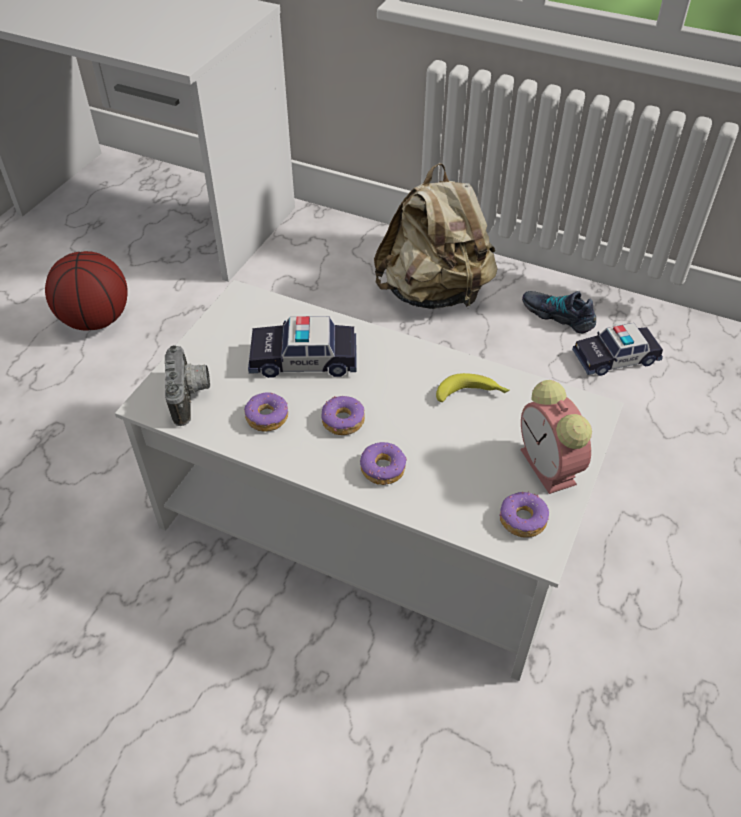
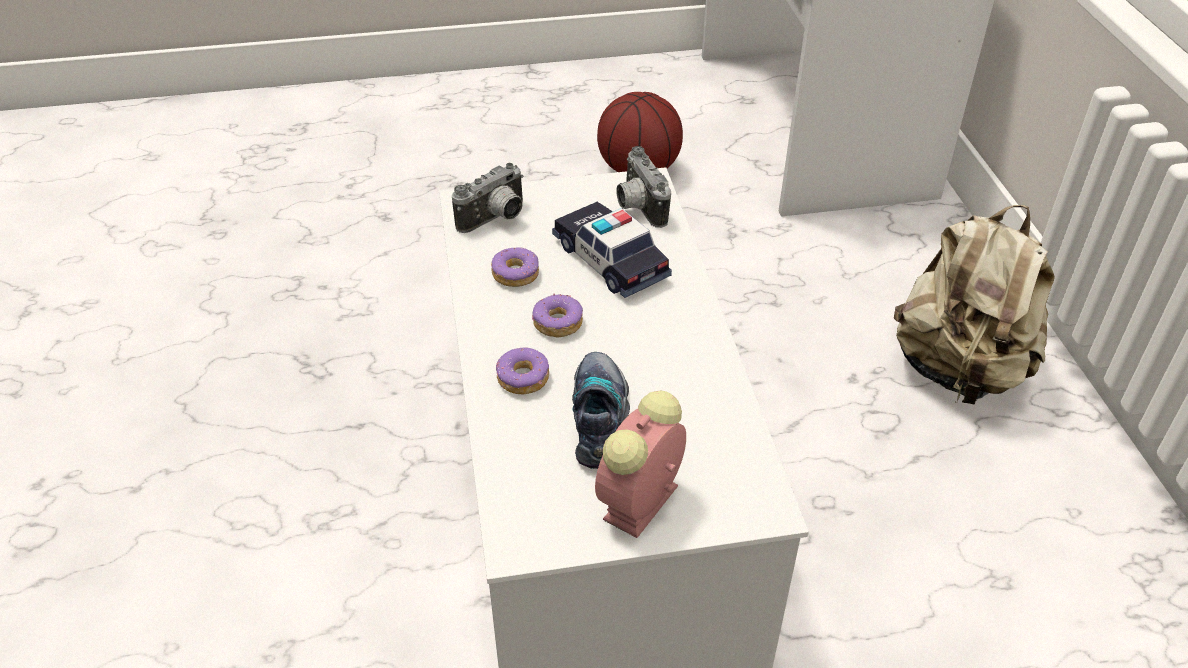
camera: 55 degrees right, 5 degrees down
(261, 316) = (637, 207): none -> camera
(472, 395) = (685, 397): banana -> none
(522, 519) = (547, 512): donut -> none
(558, 315) = (1068, 499): shoe -> shoe (600, 418)
(615, 358) = (1067, 593): toy car -> none

